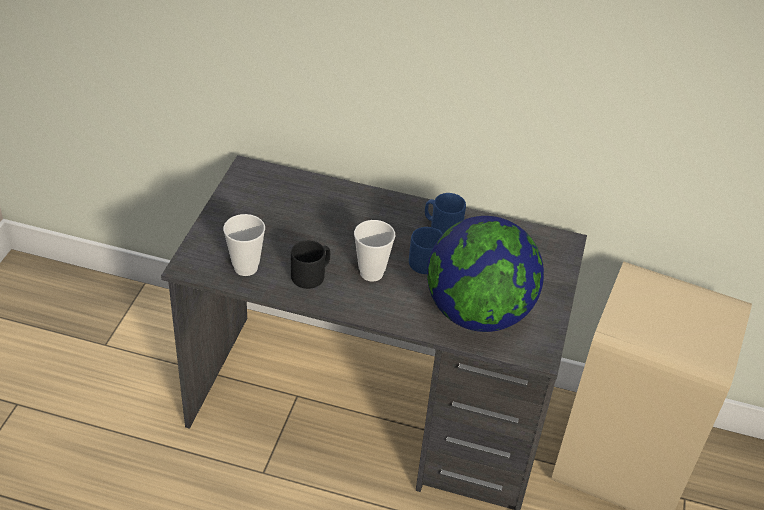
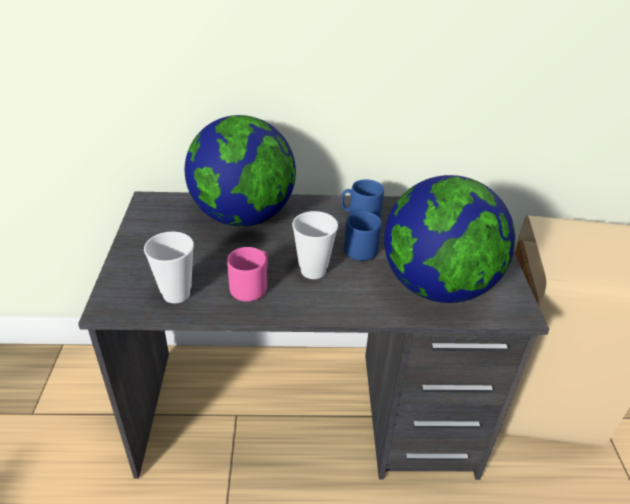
camera: 15 degrees left, 5 degrees down
(311, 275) = (251, 286): black mug -> pink mug
(329, 204) = (243, 216): none -> globe

